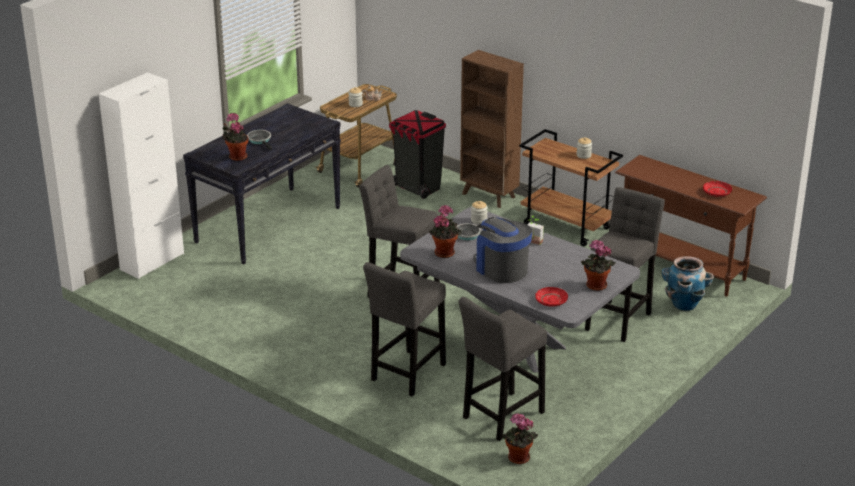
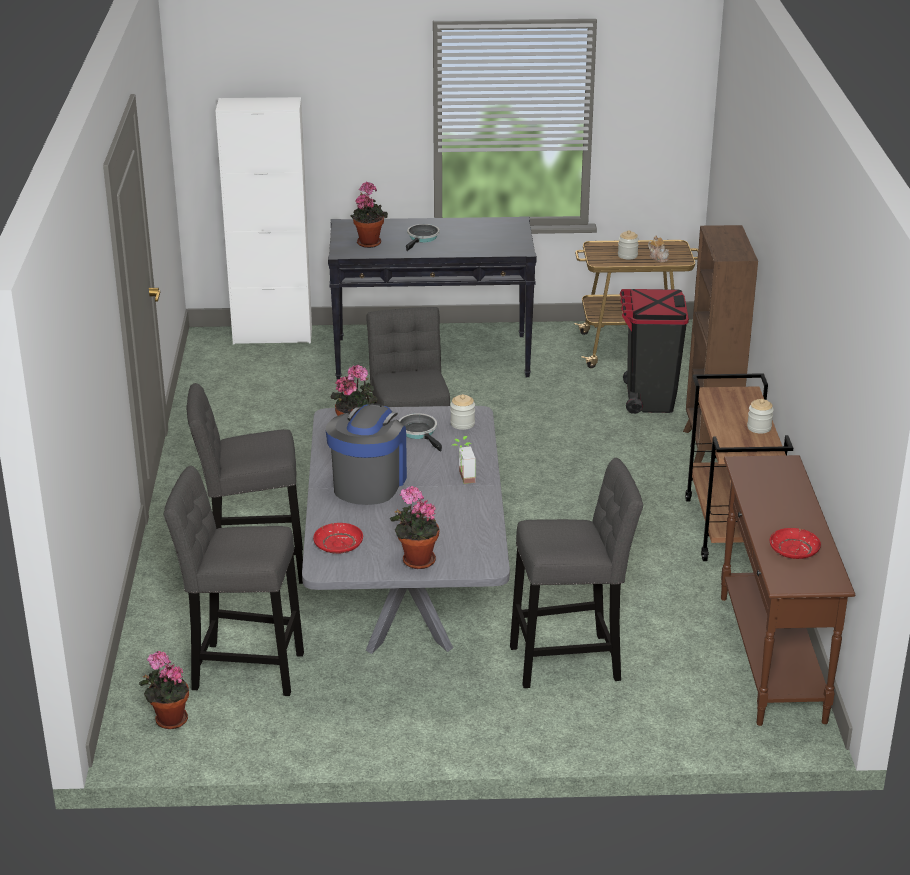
camera: 50 degrees right, 0 degrees up
(684, 304) = (683, 698): planter -> none

